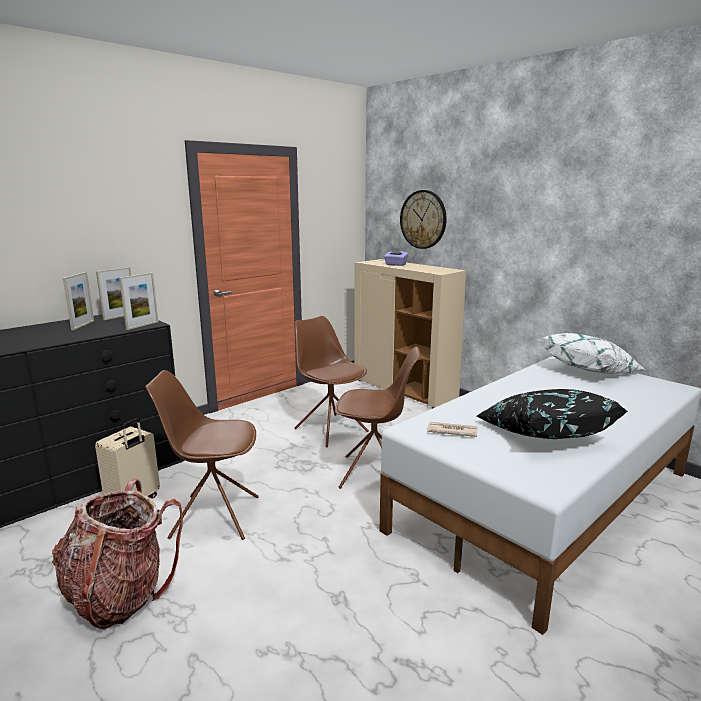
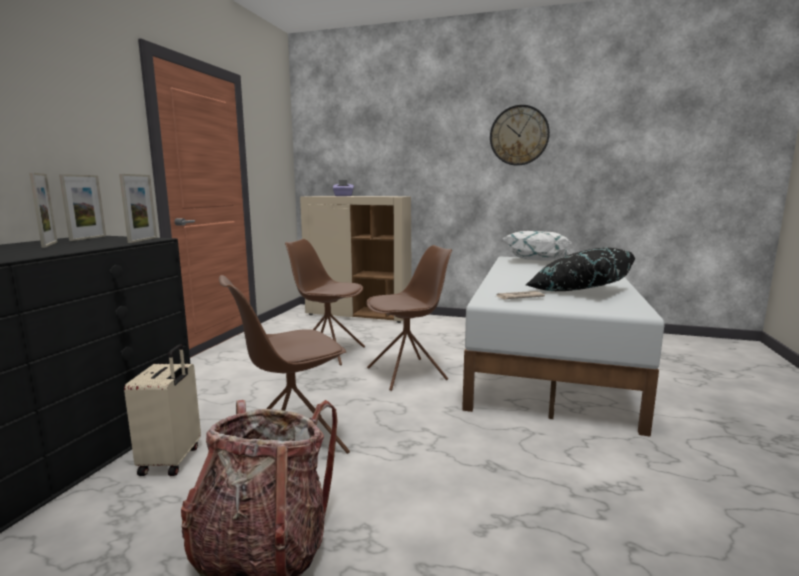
camera: 30 degrees left, 5 degrees down
(423, 219) = (361, 155): wall clock -> wall clock (519, 135)

